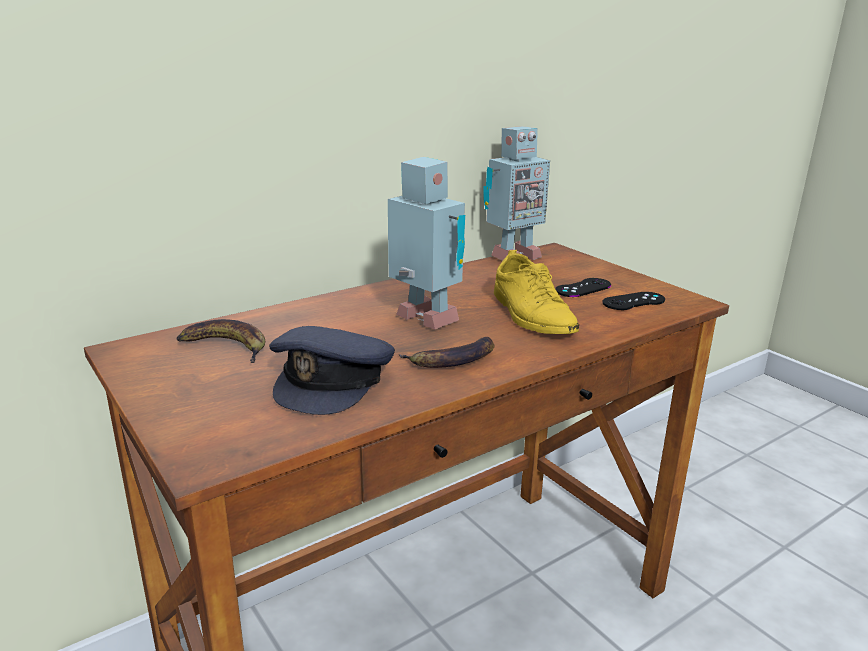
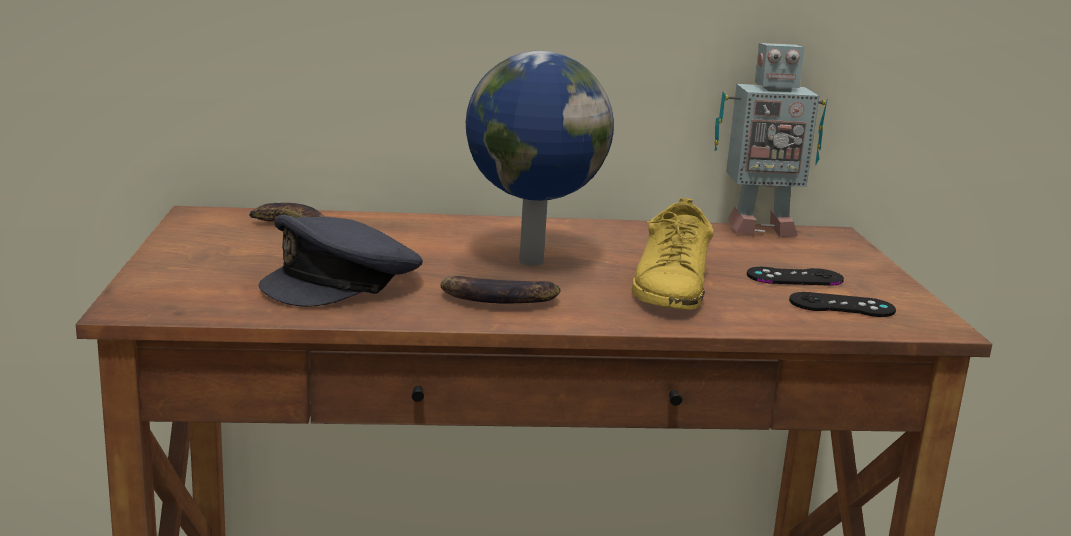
camera: 30 degrees right, 5 degrees down
(425, 321) = (529, 261): toy robot -> globe

